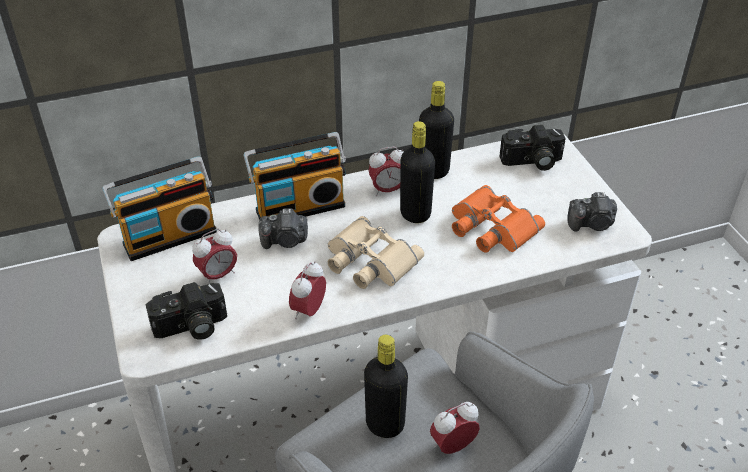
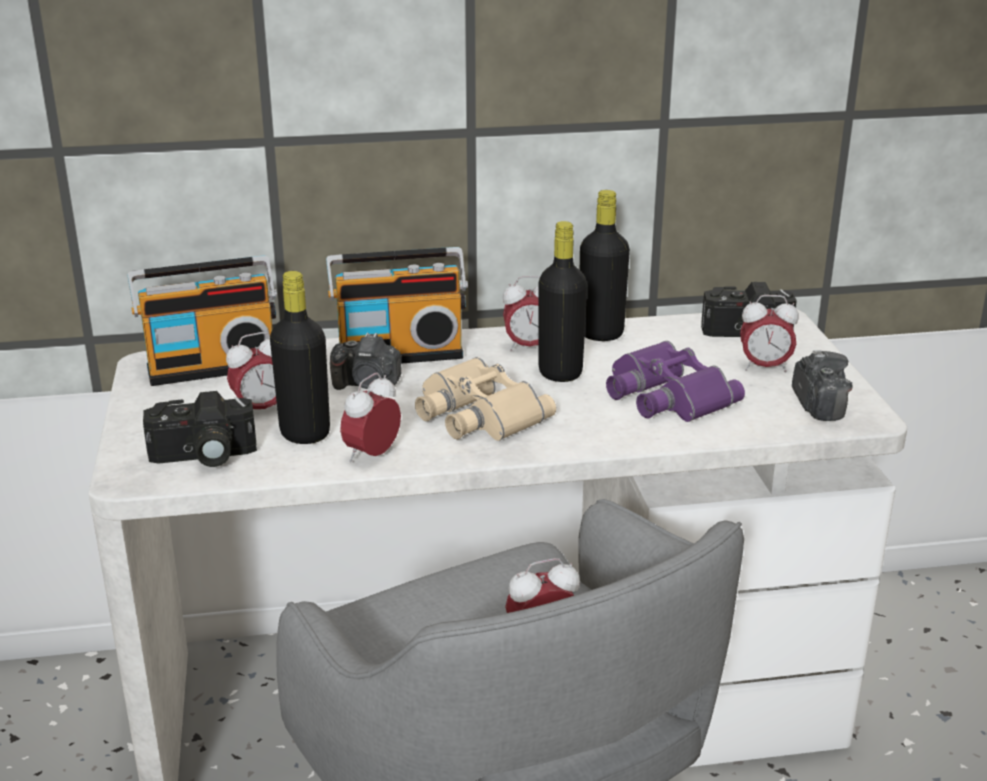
camera: 10 degrees right, 15 degrees down
(385, 424) = (448, 609): black bottle -> black bottle (305, 433)
(490, 227) = (664, 395): orange binoculars -> purple binoculars
(550, 192) = (764, 367): none -> alarm clock
(592, 224) = (818, 404): camera -> camera turned 105 degrees counterclockwise

